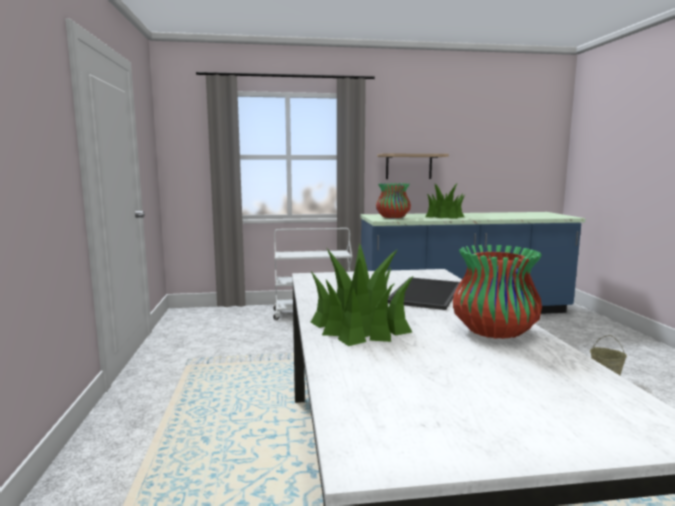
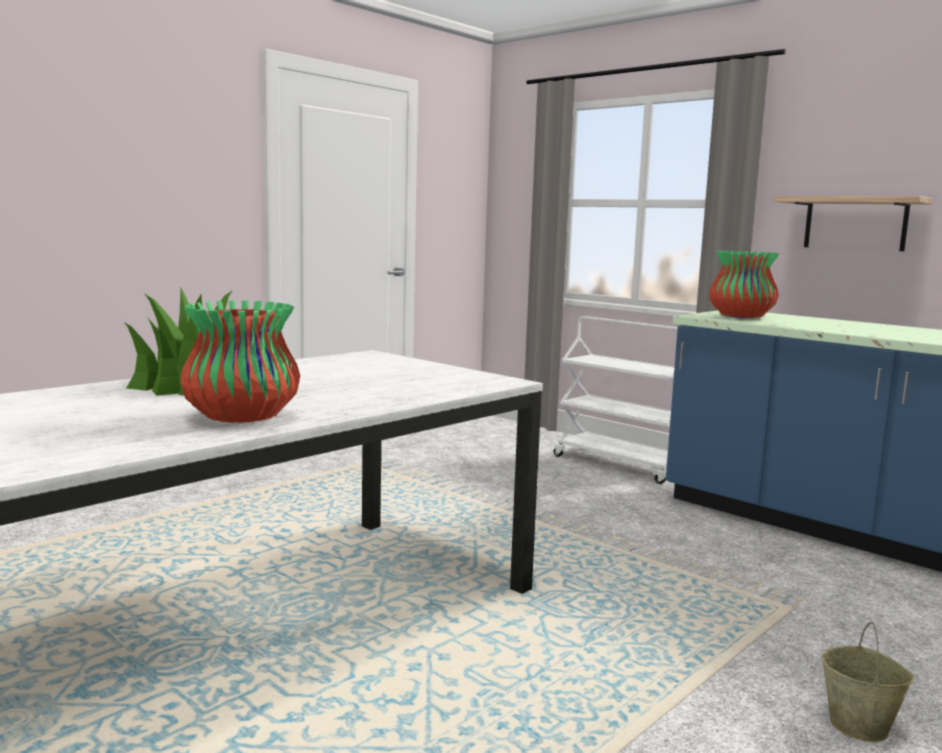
camera: 50 degrees right, 0 degrees up
(424, 293) = (376, 387): tray -> none
(444, 216) = (856, 327): potted plant -> none

